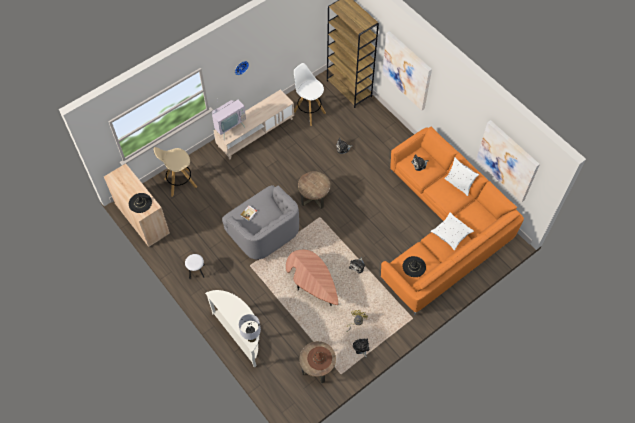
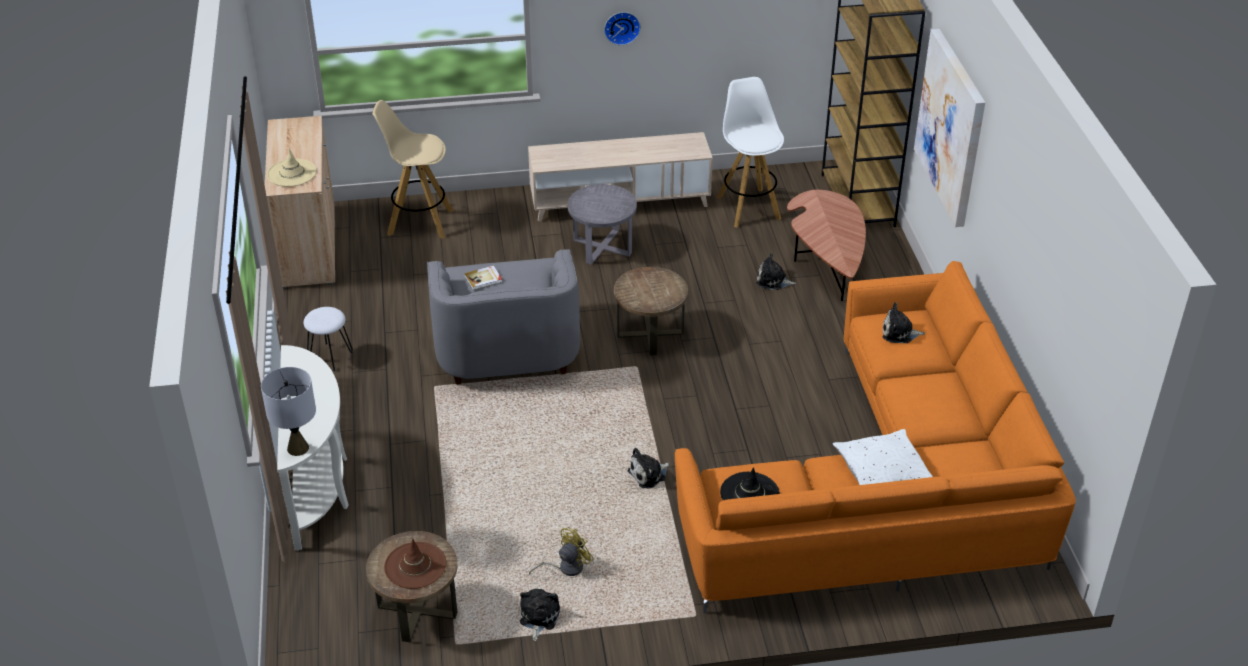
camera: 30 degrees right, 20 degrees down
(140, 203) = (291, 173): black hat -> beige hat
(229, 128) = (560, 152): television -> none
(265, 161) = (602, 247): none -> grey side table
(312, 284) = (529, 465): brown coffee table -> brown coffee table (827, 262)
(459, 184) = (965, 396): white pillow -> none
(507, 160) = (1071, 328): picture -> none

